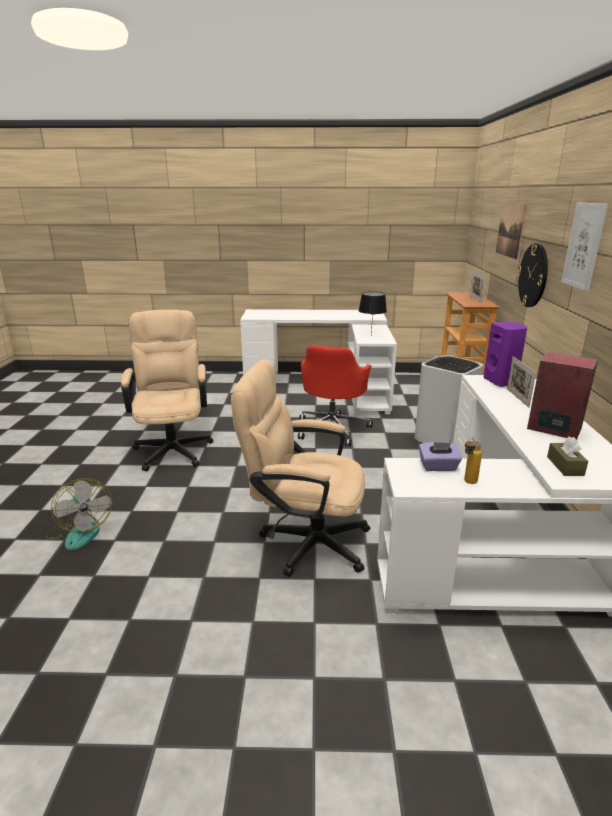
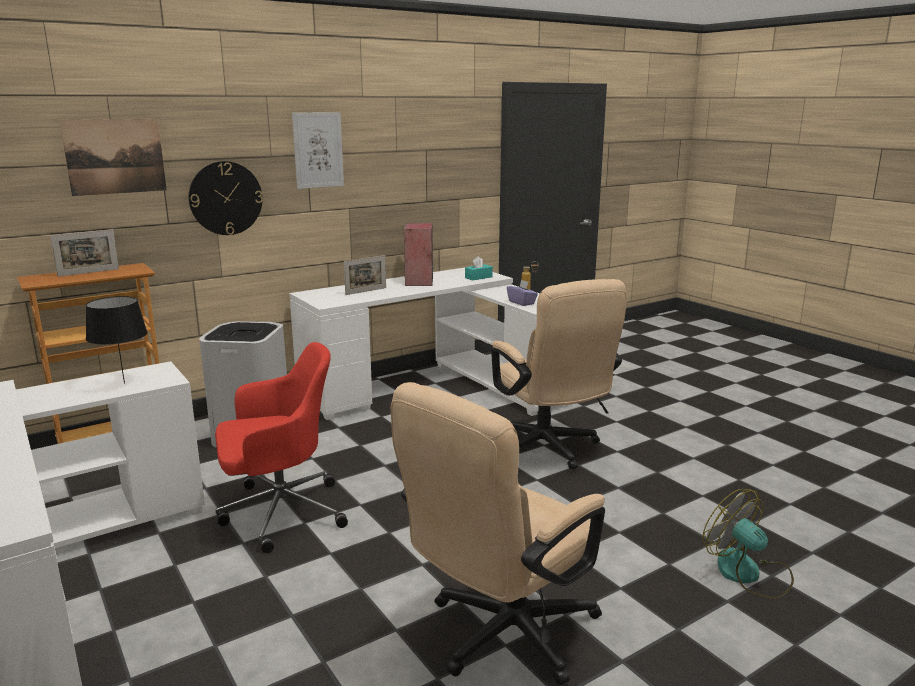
camera: 125 degrees left, 5 degrees down
(80, 531) = (748, 574): fan -> fan turned 60 degrees counterclockwise
(501, 381) = (325, 297): purple speaker -> none
(565, 466) = (478, 277): brown tissue box -> turquoise tissue box

